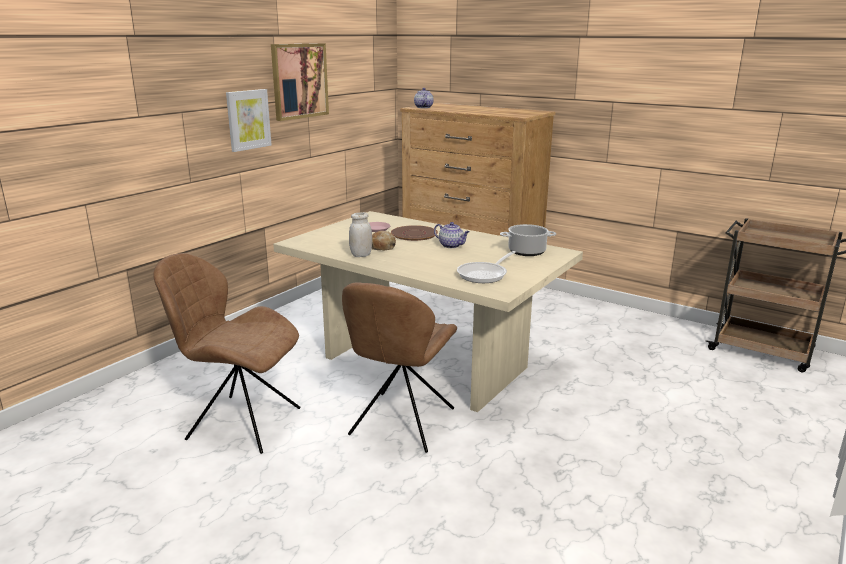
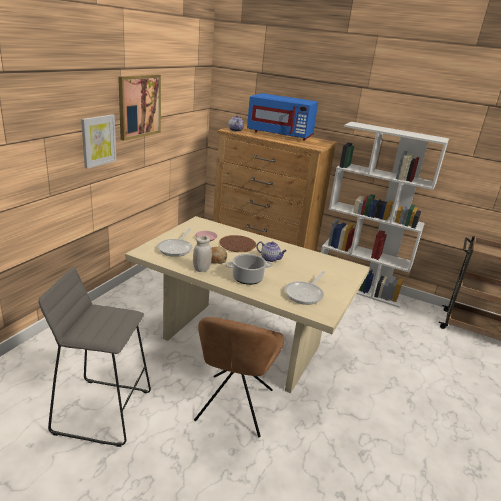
camera: 10 degrees left, 5 degrees up
(241, 423) = (103, 410): brown chair -> grey stool
(336, 238) = (176, 248): none -> frying pan
(481, 108) = (280, 134): none -> blue microwave
(527, 251) = (329, 267): cooking pot -> cooking pot (248, 278)
(600, 308) = (359, 288): none -> white bookcase

